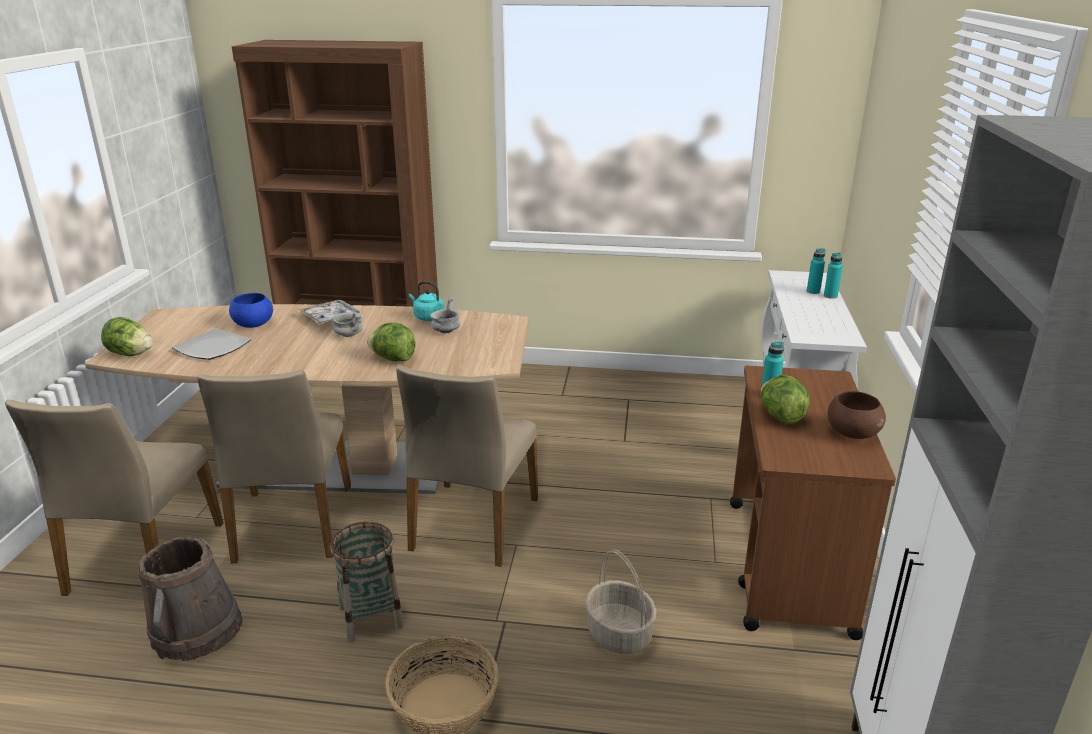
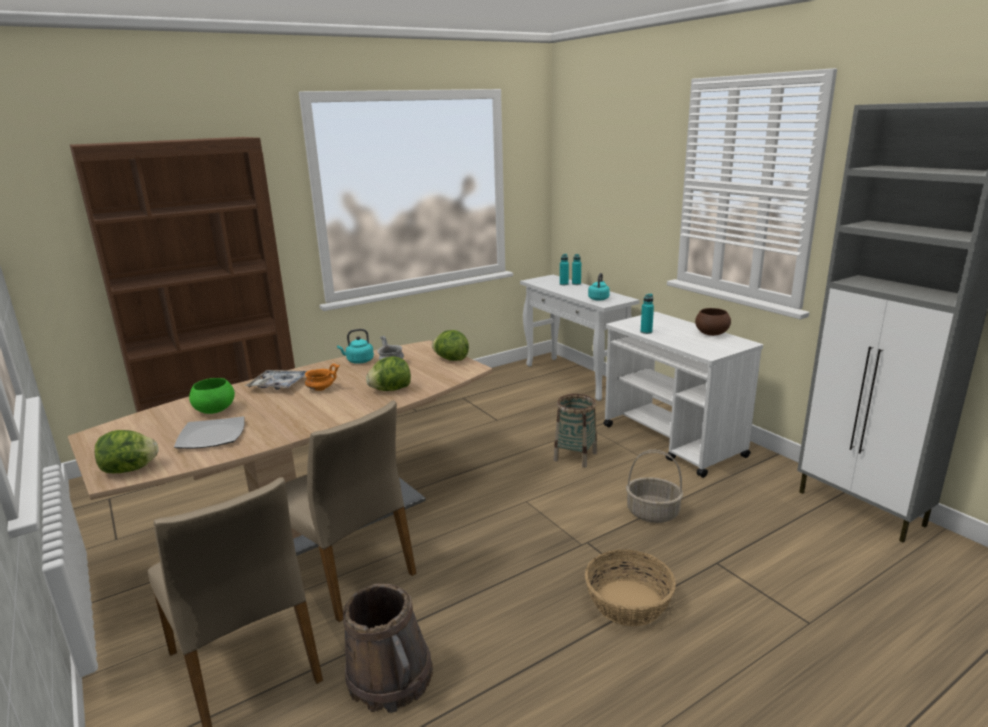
camera: 40 degrees left, 5 degrees down
(253, 325) = (214, 410): blue bowl -> green bowl
(350, 335) = (321, 389): grey bowl -> orange bowl
(371, 617) = (505, 588): basket -> basket (575, 456)
(473, 524) = (480, 504): beige chair -> none
(780, 417) = (670, 338): lettuce -> lettuce (451, 359)
(788, 566) = (673, 441): brown cart -> white cart
(813, 327) = (598, 298): none -> turquoise kettle

